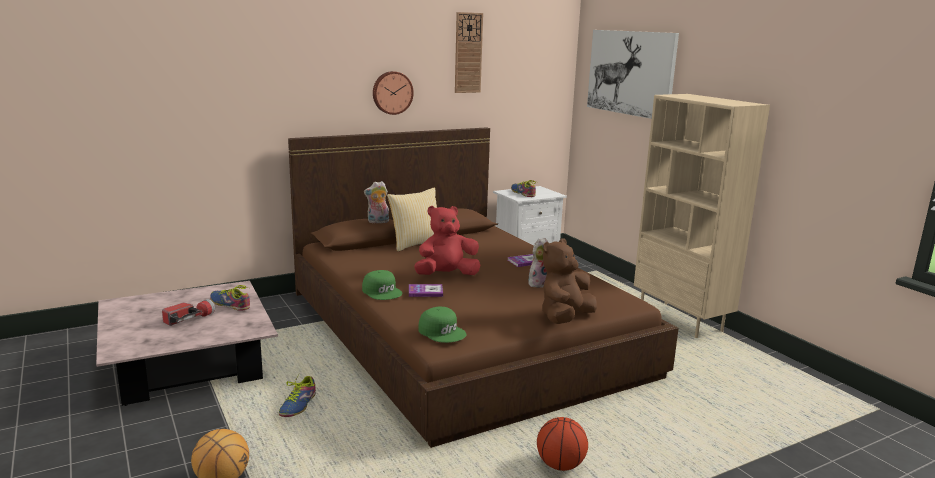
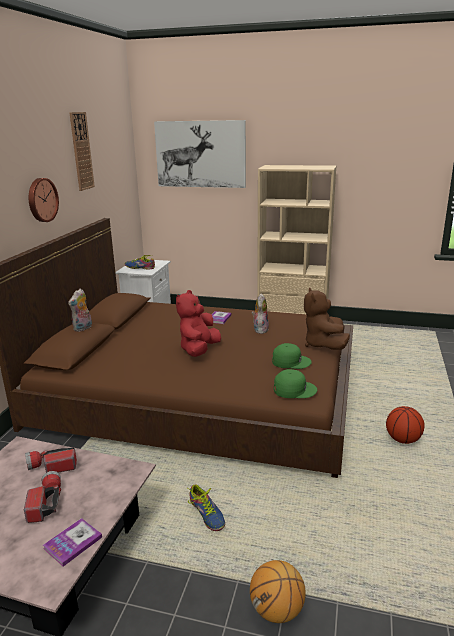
camera: 45 degrees left, 5 degrees up
(230, 304) = (52, 466): shoe -> flashlight
(382, 291) = (188, 383): green cap -> green cap (290, 361)
(416, 244) = (119, 336): pillow -> none
(425, 292) = (217, 368): book -> book (73, 542)

